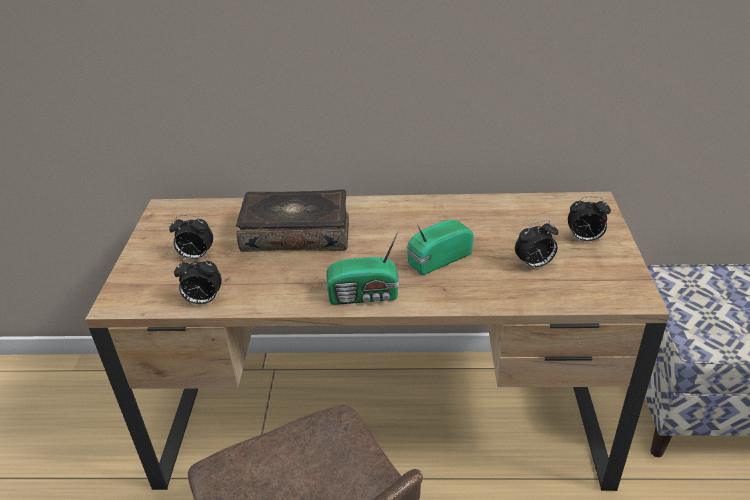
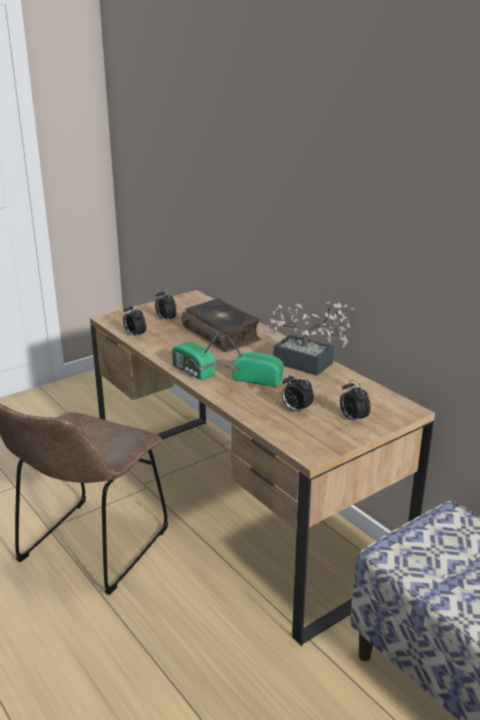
camera: 50 degrees right, 10 degrees down
(442, 212) = (308, 365): none -> potted plant

